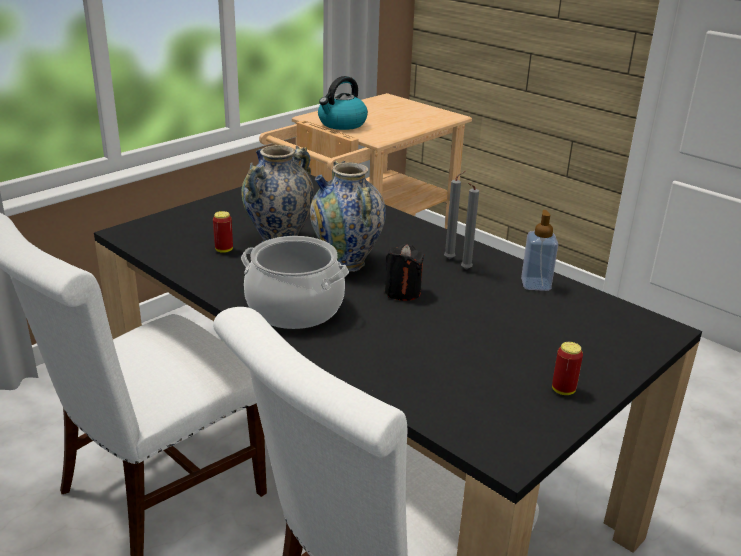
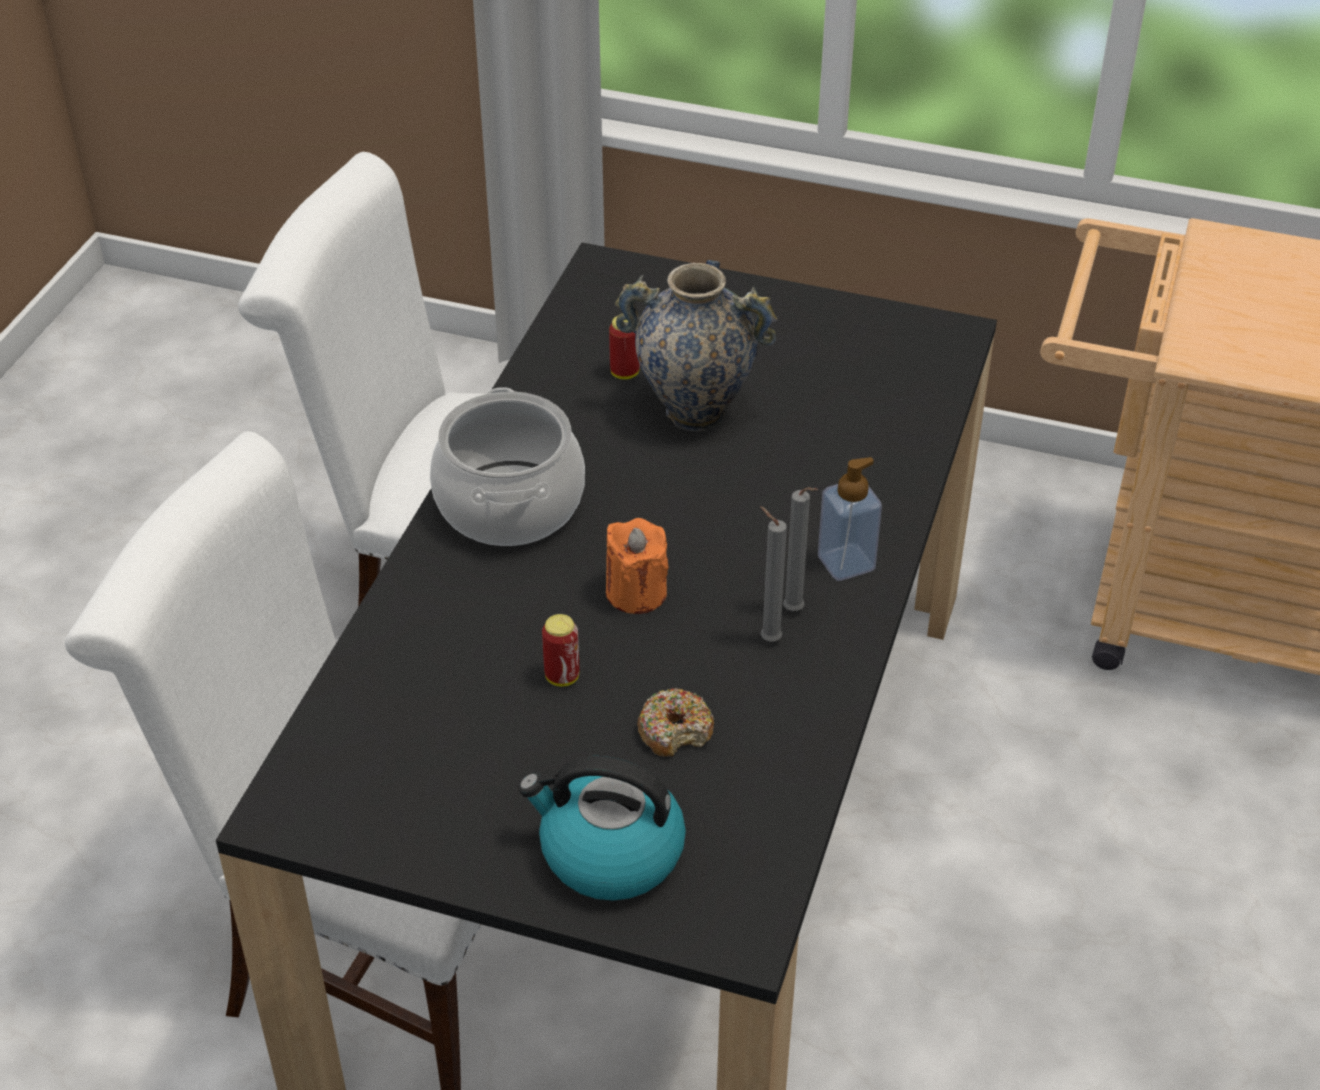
camera: 65 degrees right, 15 degrees up
(342, 124) = (1214, 285): kettle -> kettle (609, 853)
(347, 263) = (682, 505): vase -> none
(402, 292) = (636, 592): black candle -> orange candle
(514, 309) = (675, 731): none -> donut
(535, 284) = (783, 738): soap dispenser -> soap dispenser (846, 563)
(563, 390) = (468, 838): can -> can (562, 677)

